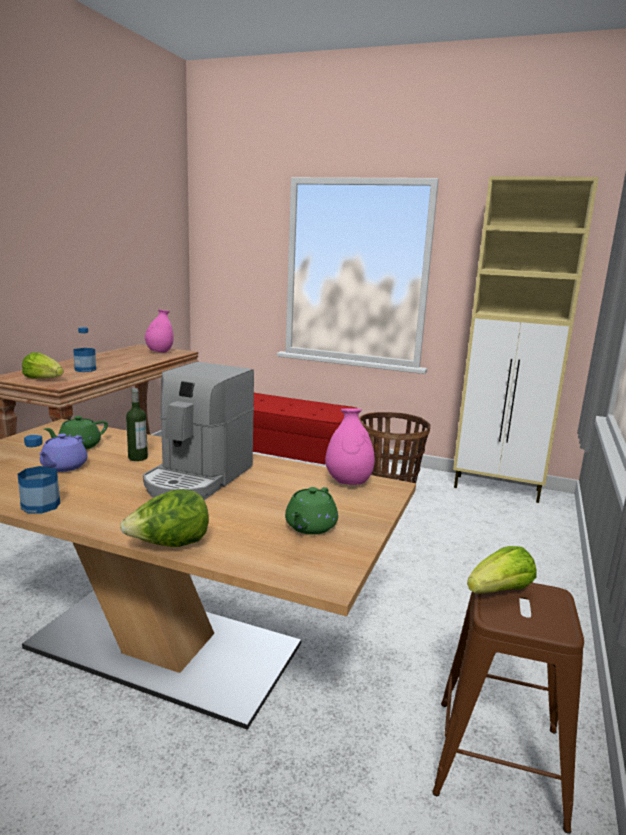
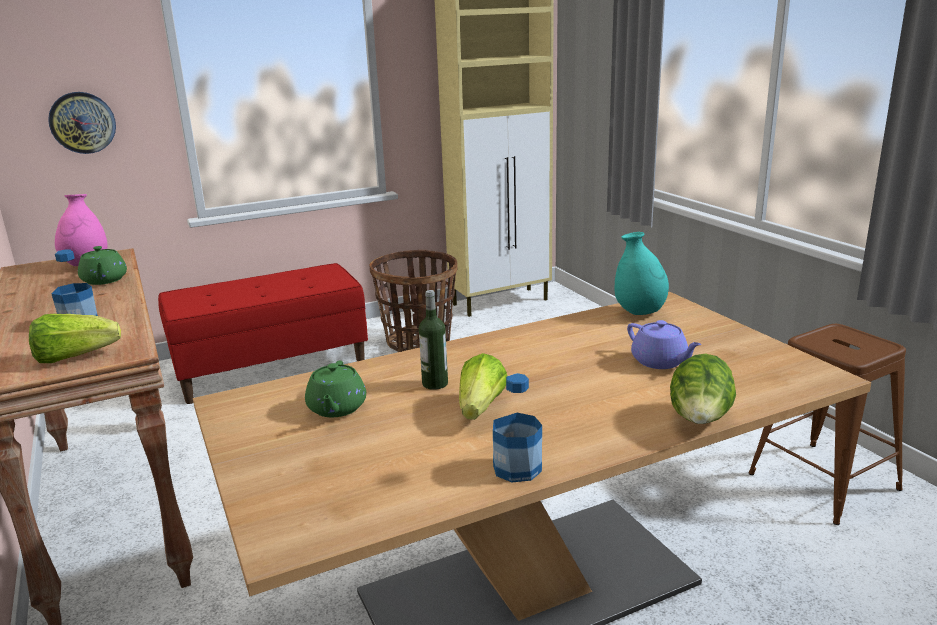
camera: 45 degrees left, 5 degrees up
(63, 467) = (402, 432): purple teapot -> purple teapot (660, 362)
(198, 478) = (544, 369): coffee machine -> none
(235, 278) = (82, 122): none -> wall clock
(310, 527) = (719, 354): green teapot -> green teapot (104, 280)
(348, 483) = (639, 313): pink vase -> turquoise vase
(500, 591) = (821, 342): lettuce -> lettuce (481, 409)

